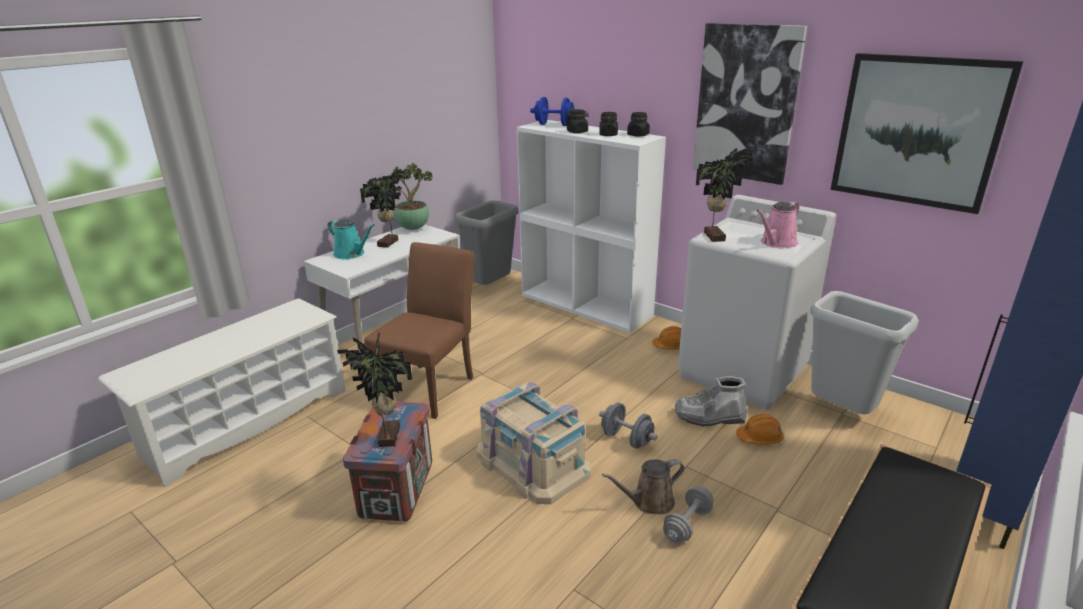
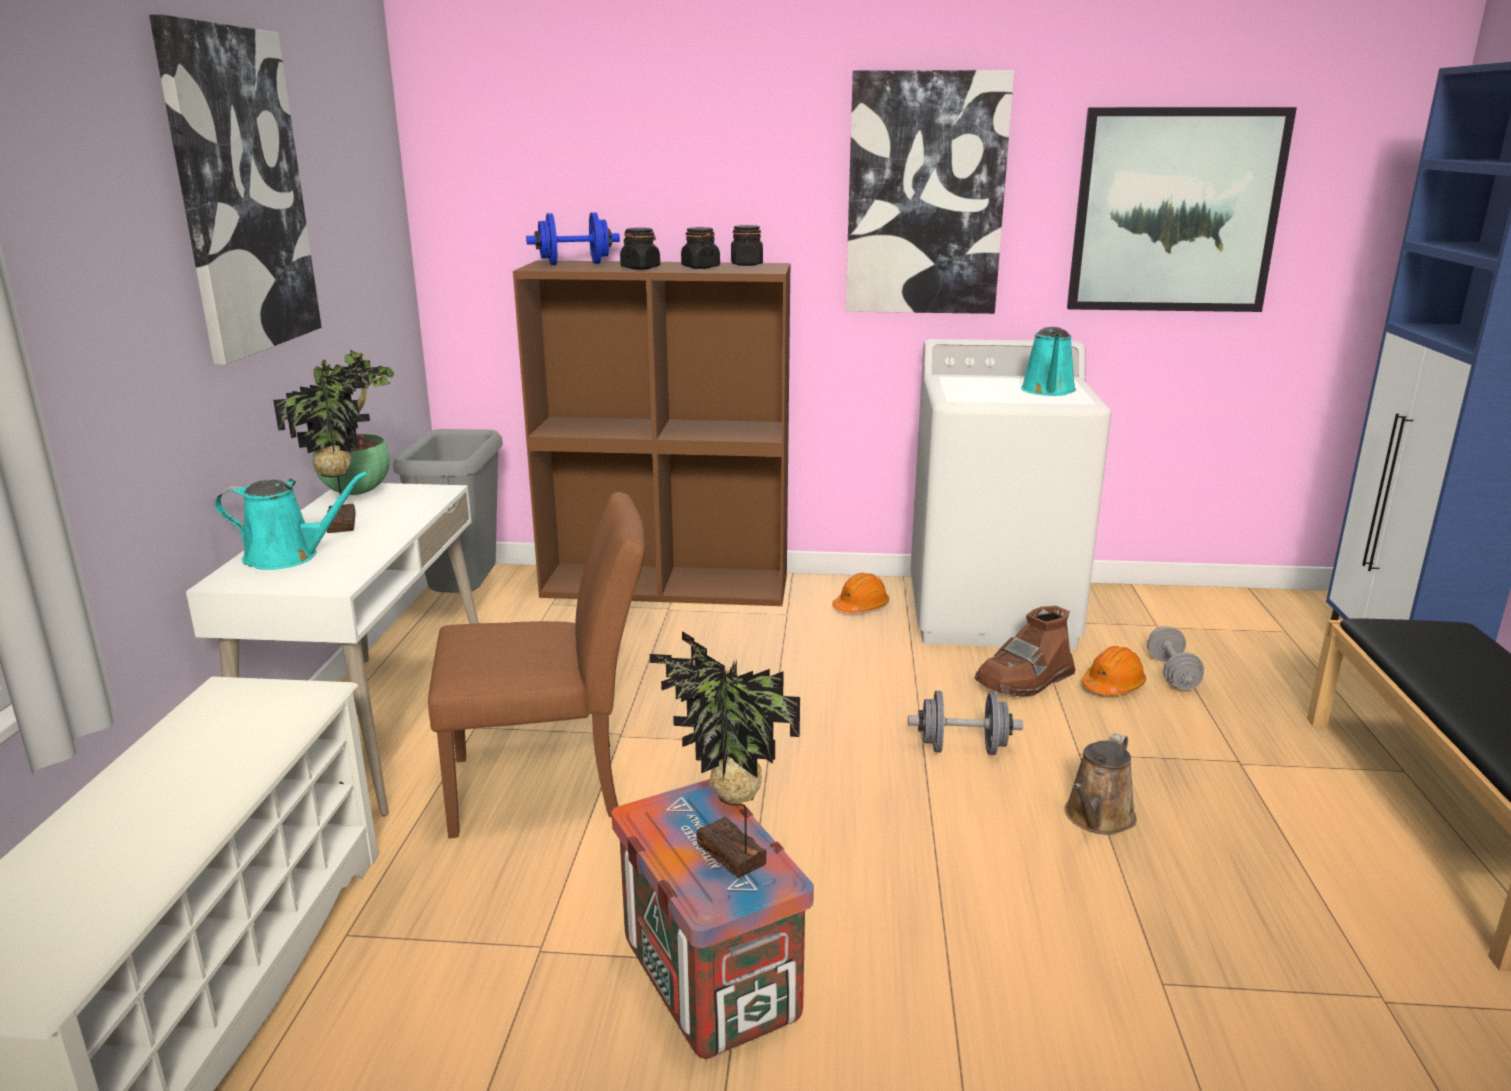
camera: 35 degrees left, 5 degrees down
(363, 89) = (240, 192): none -> picture
(431, 386) = (552, 785): brown chair -> brown chair turned 90 degrees clockwise
(533, 462) = (877, 834): beige storage box -> none
(586, 305) = (668, 585): white bookcase -> brown bookcase
(687, 524) = (1175, 825): grey dumbbell -> grey dumbbell (1172, 673)
(709, 417) = (1025, 681): grey boot -> brown boot
(716, 236) = (964, 396): potted plant -> none
(777, 243) = (1048, 391): pink watering can -> turquoise watering can
(841, 413) = (1155, 625): grey trash can -> none

